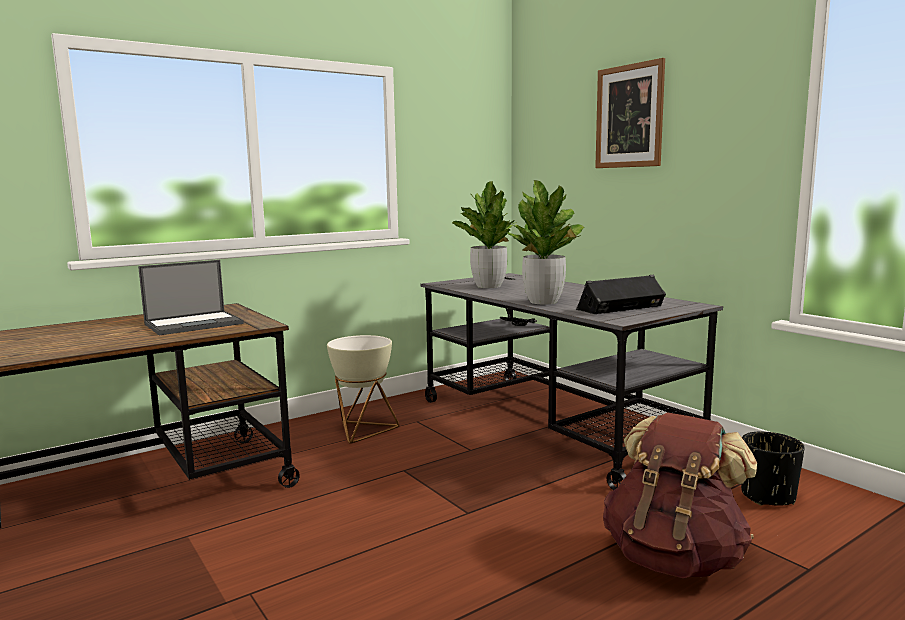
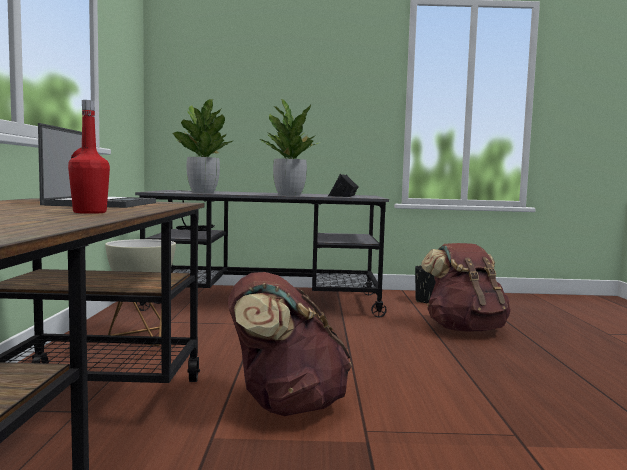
camera: 55 degrees left, 5 degrees down
(88, 344) = (90, 212): none -> red bottle
(274, 538) = (285, 405): none -> brown backpack
(629, 116) = (278, 68): picture -> none

